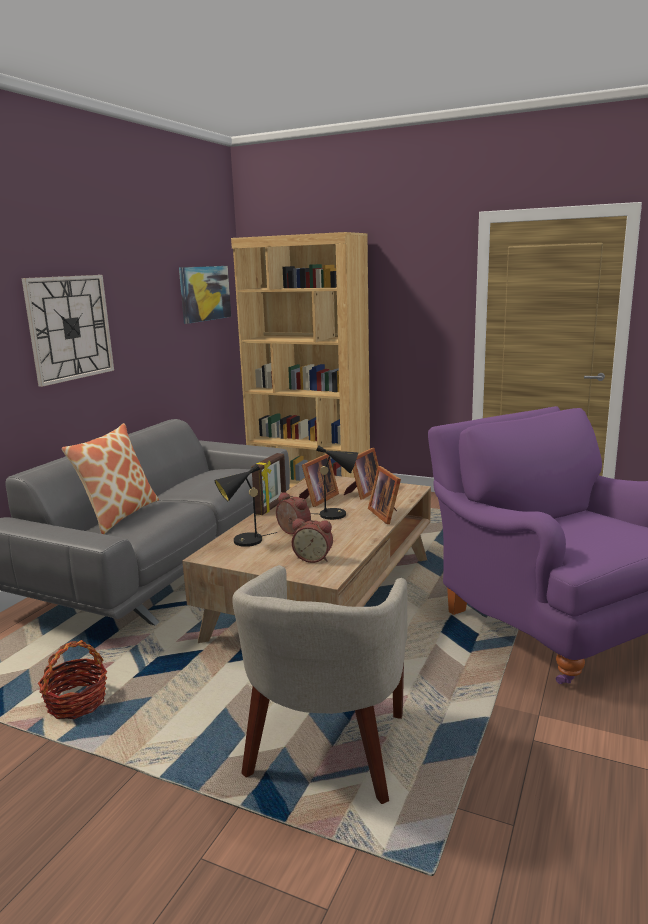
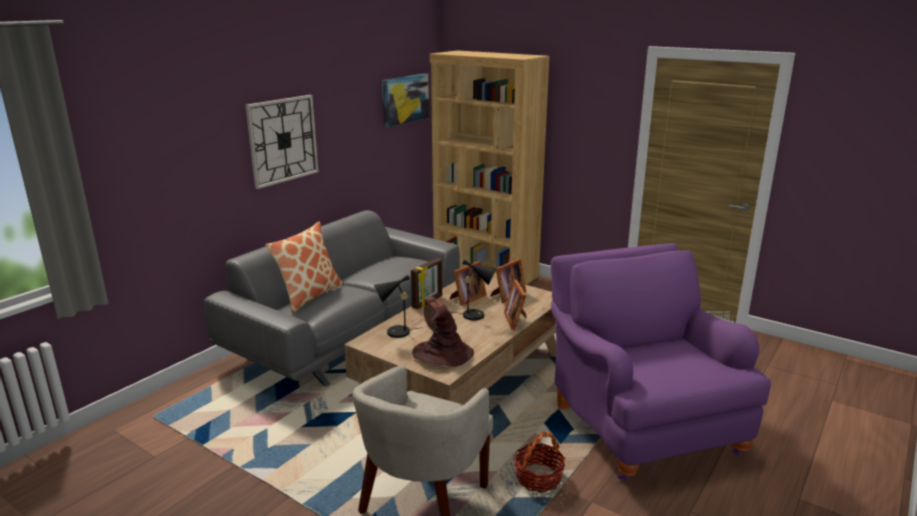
camera: 10 degrees right, 5 degrees up
(76, 703) = (258, 440): basket -> basket (538, 478)
(313, 558) = (442, 354): alarm clock -> brown hat

